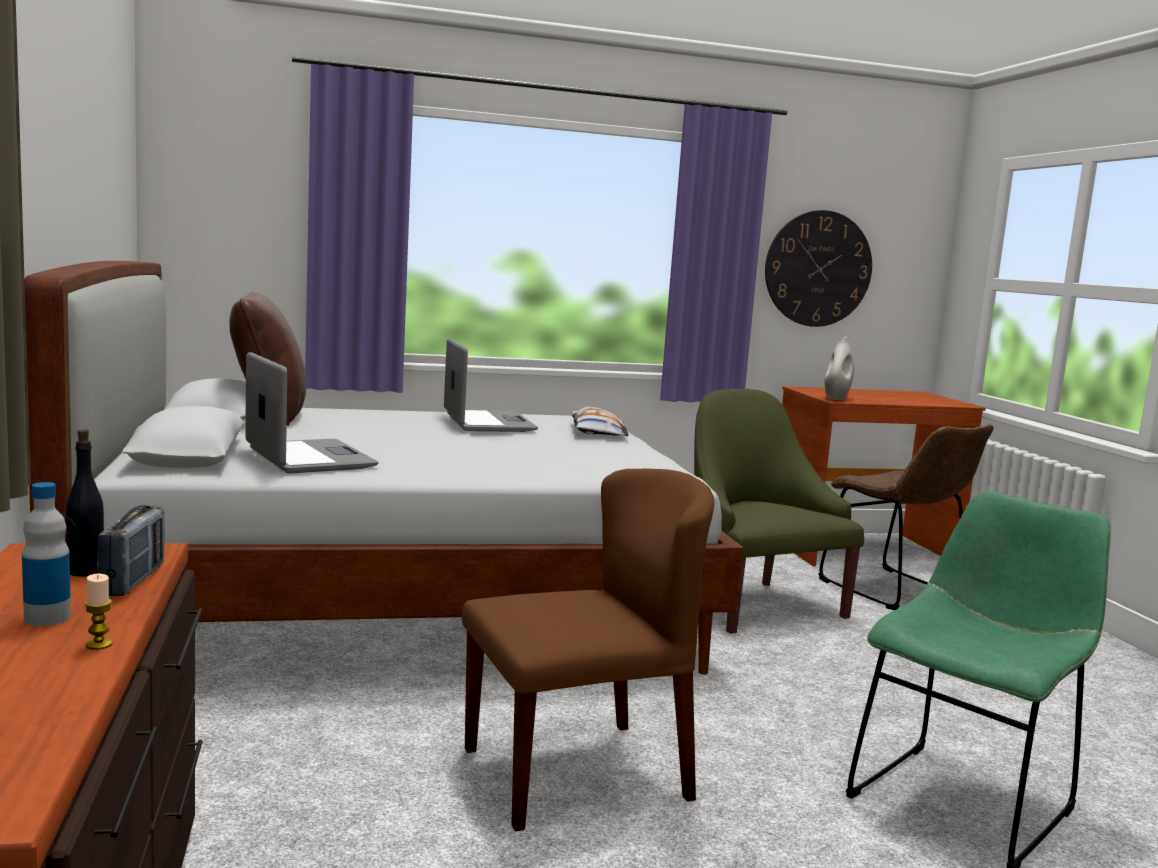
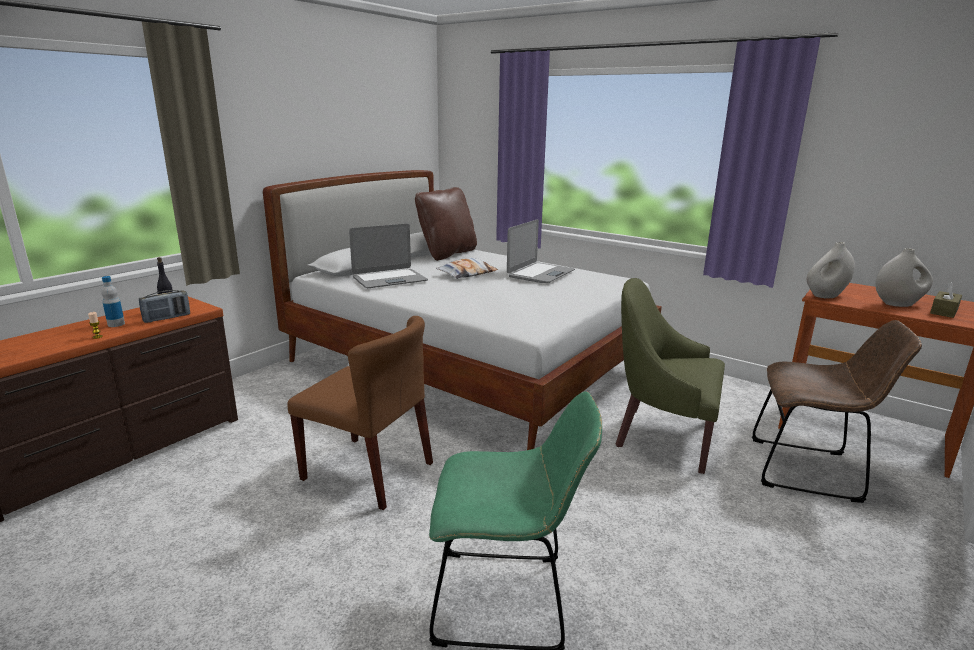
camera: 50 degrees right, 10 degrees up
(308, 458) = (389, 279): laptop -> laptop turned 45 degrees clockwise
(597, 432) = (591, 290): pillow -> pillow (467, 274)
(755, 604) = (662, 435): green armchair -> green armchair turned 90 degrees counterclockwise
(818, 268) = (874, 176): wall clock -> none
(888, 398) = (898, 304): none -> white vase
(895, 591) = (810, 471): brown chair -> brown chair turned 90 degrees counterclockwise
(923, 399) = (944, 311): none -> brown tissue box

